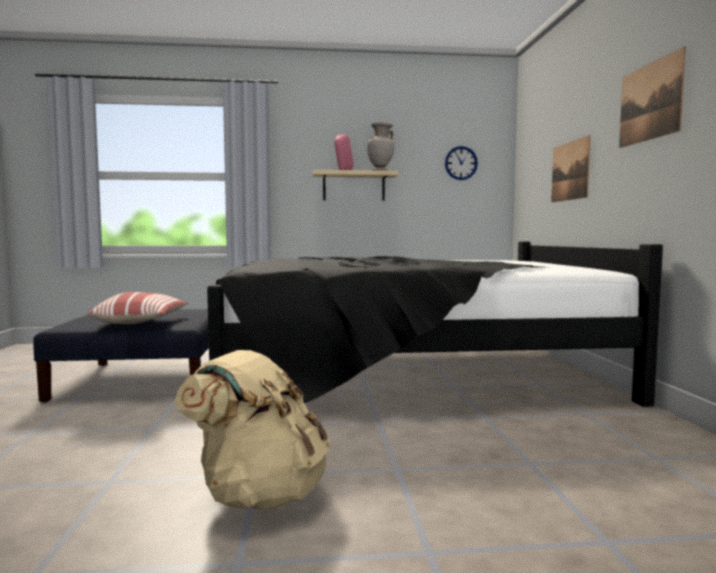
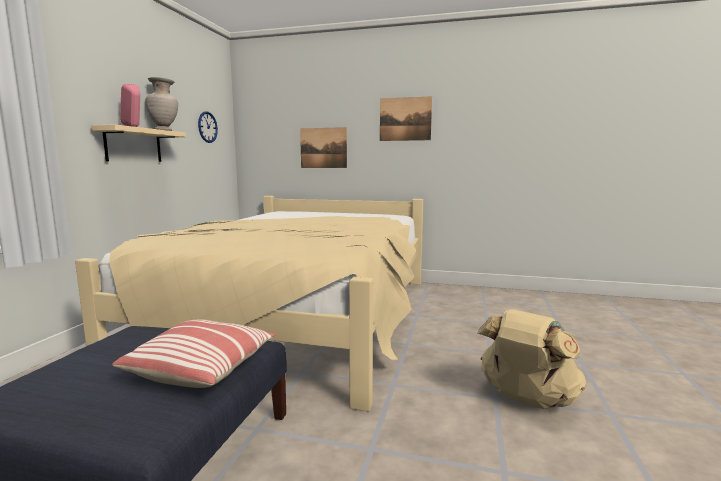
camera: 70 degrees left, 5 degrees up
(407, 371) = (299, 315): black bed -> beige bed

